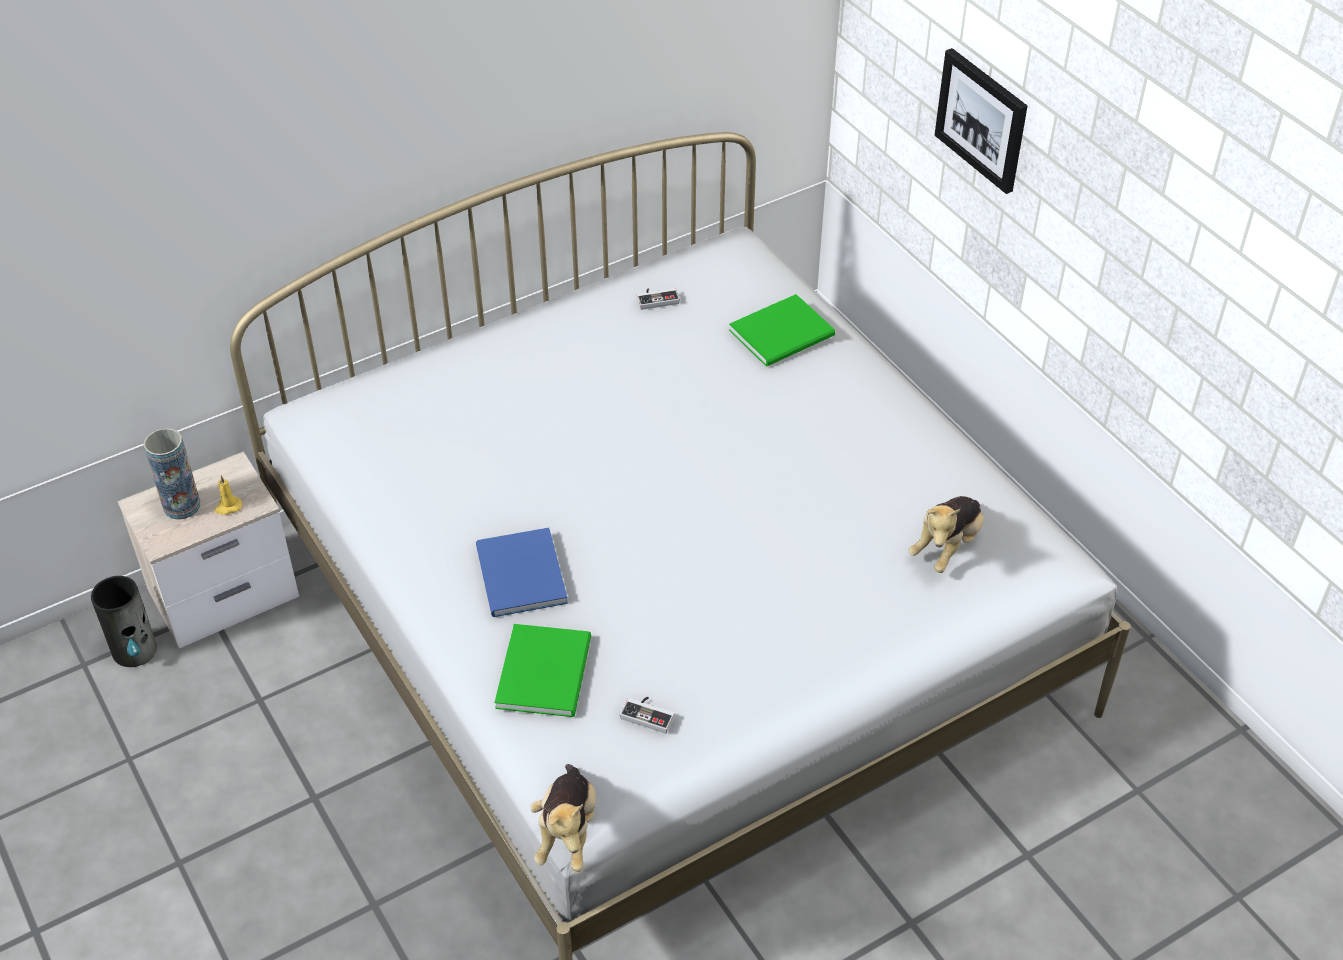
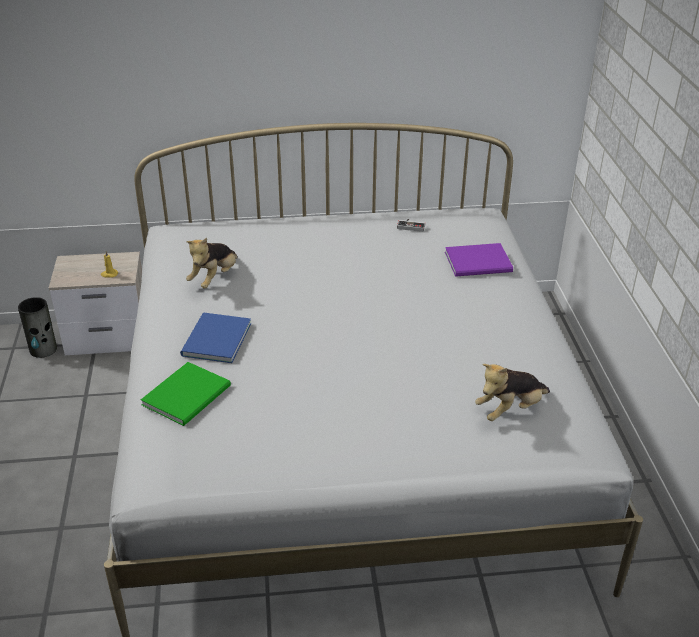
camera: 25 degrees right, 10 degrees down
(182, 506) = (86, 267): vase -> none
(567, 832) = (127, 492): plush toy -> plush toy (214, 278)
(649, 714) = (232, 441): game controller -> none
(785, 333) = (480, 263): green book -> purple book
(982, 119) = (648, 138): picture -> none

